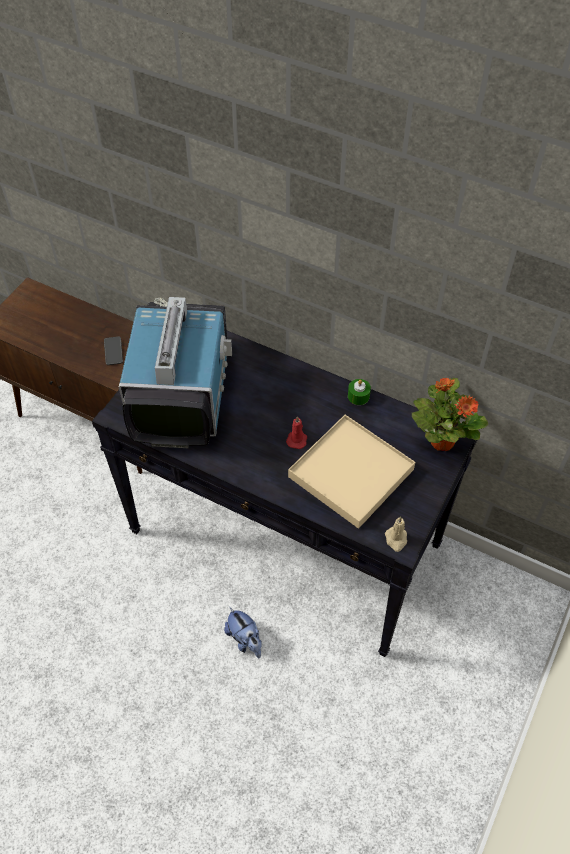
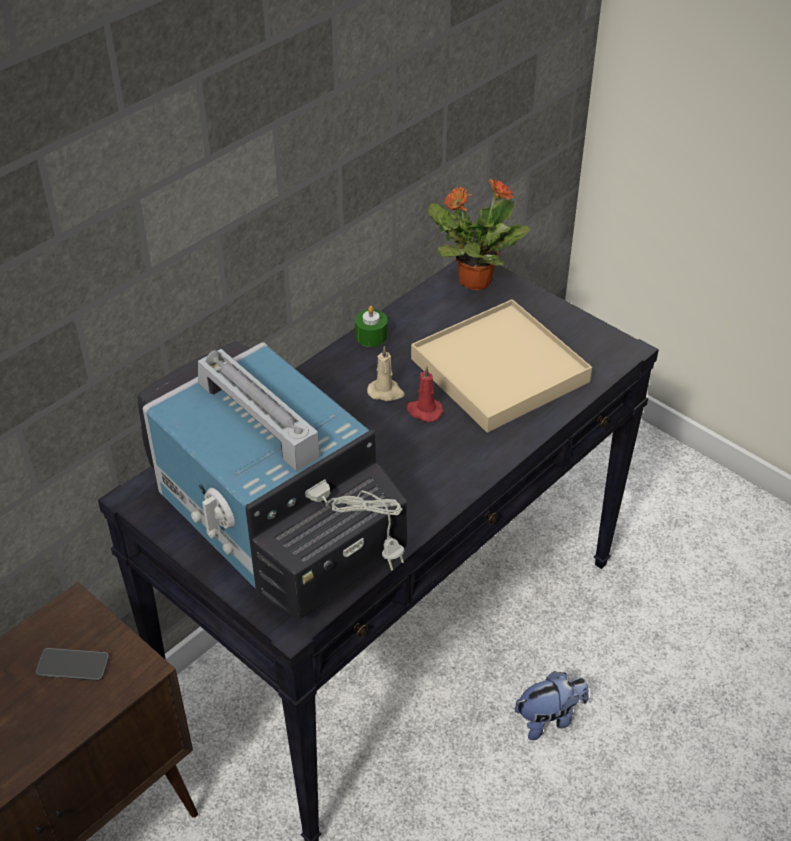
camera: 75 degrees left, 10 degrees down
(182, 390) = (277, 525): television -> television turned 150 degrees counterclockwise
(396, 539) = (614, 352): beige candle -> beige candle (386, 392)

